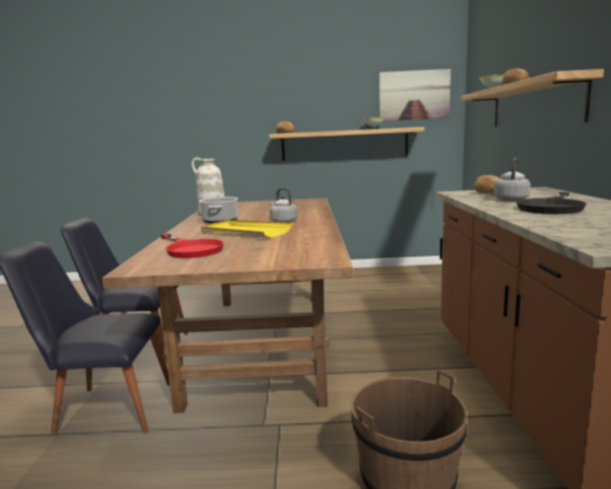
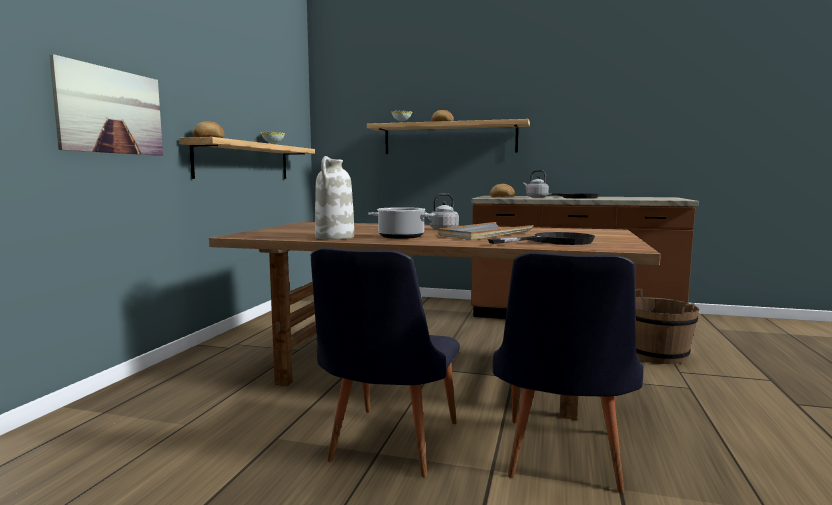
camera: 75 degrees left, 5 degrees down
(191, 249) = (554, 242): red frying pan -> black frying pan
(245, 232) = (485, 234): yellow tray -> grey tray
(414, 95) = (286, 115): picture -> picture (111, 111)

